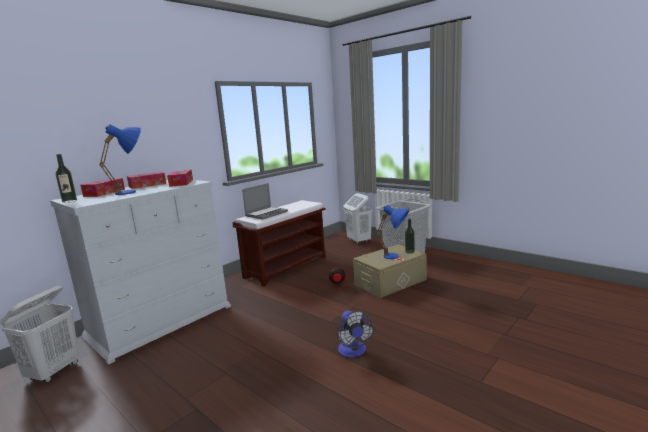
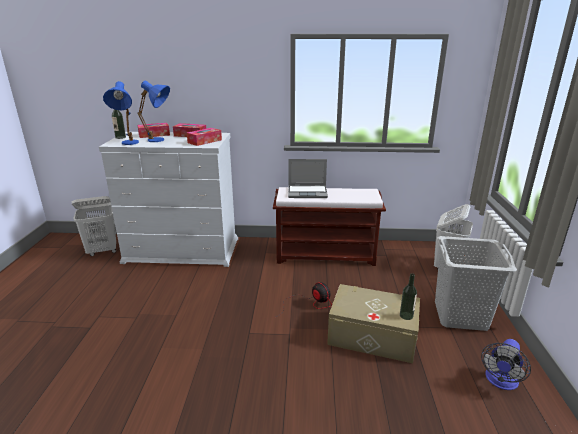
camera: 50 degrees right, 10 degrees up
(353, 351) = (208, 373): fan -> fan (500, 381)
(396, 257) = (375, 312): blue table lamp -> blue table lamp (127, 144)

